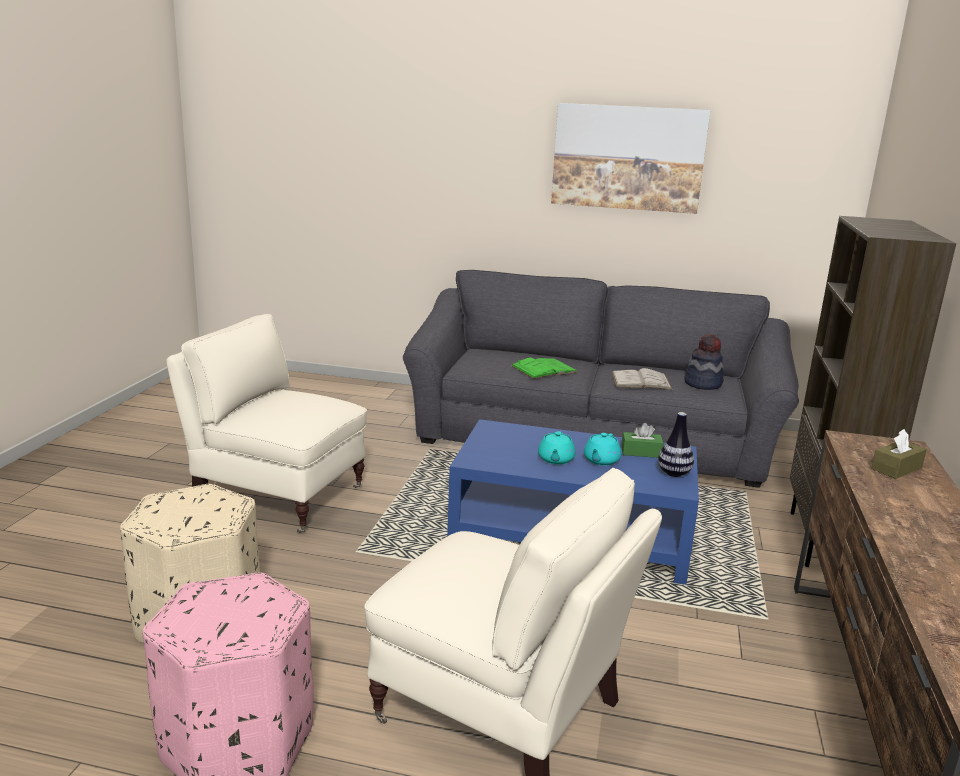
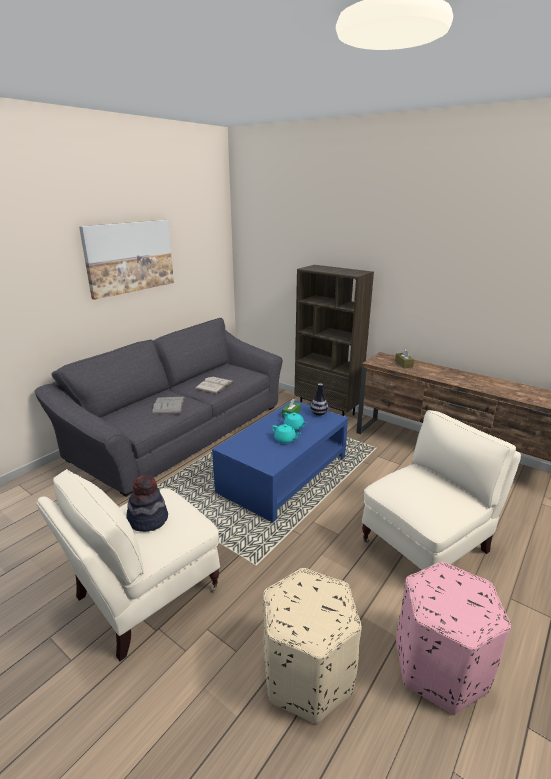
camera: 65 degrees left, 5 degrees up
(544, 369) = (168, 405): green book -> grey book
(703, 383) = (232, 372): hat -> hat (148, 519)

